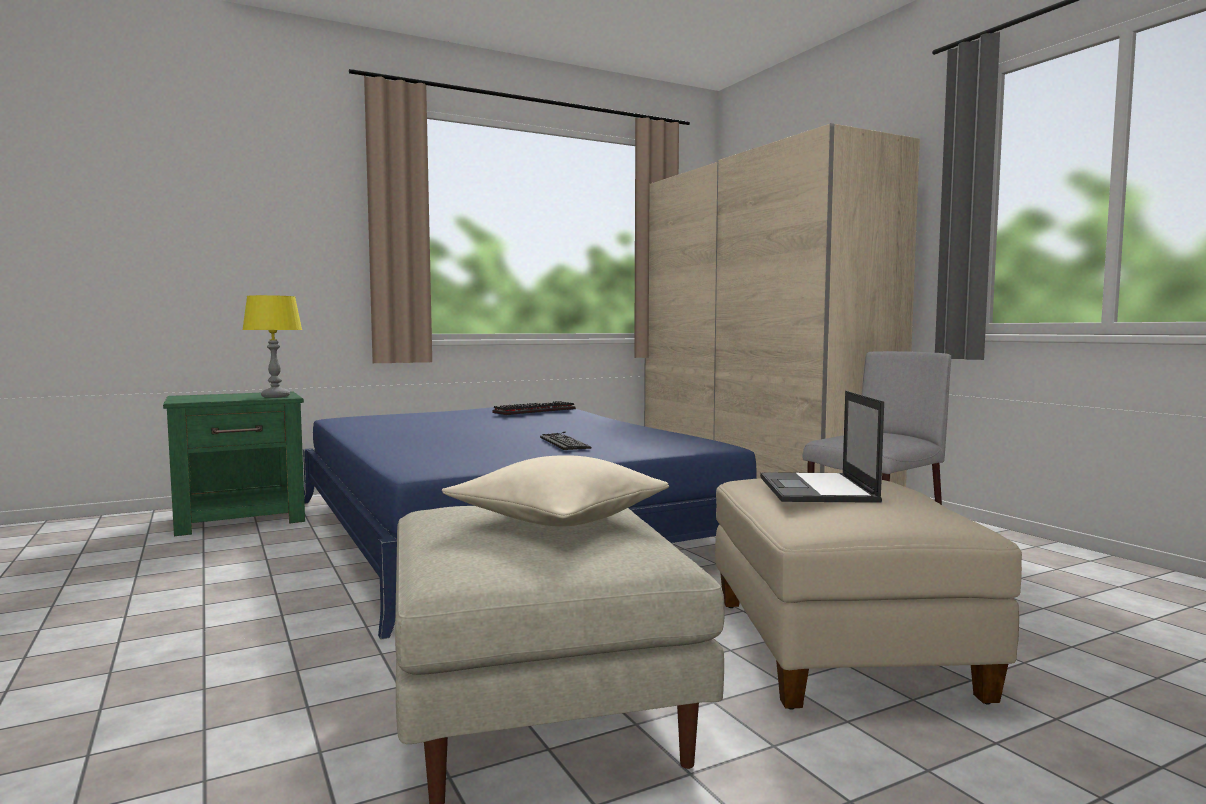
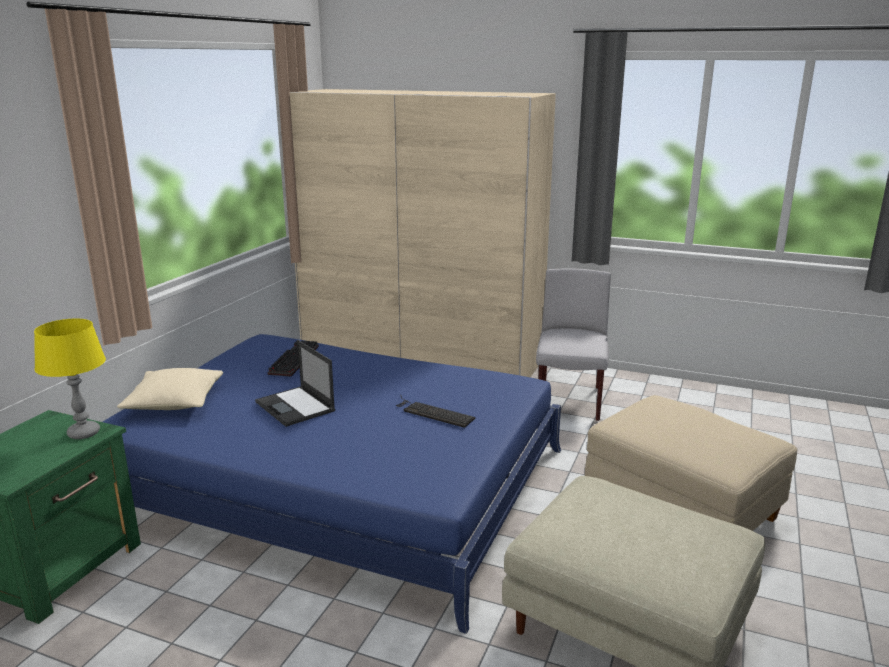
camera: 40 degrees left, 15 degrees up
(558, 518) = (633, 518): beige pillow -> beige pillow (174, 402)
(817, 489) = (680, 430): laptop -> laptop (295, 407)

